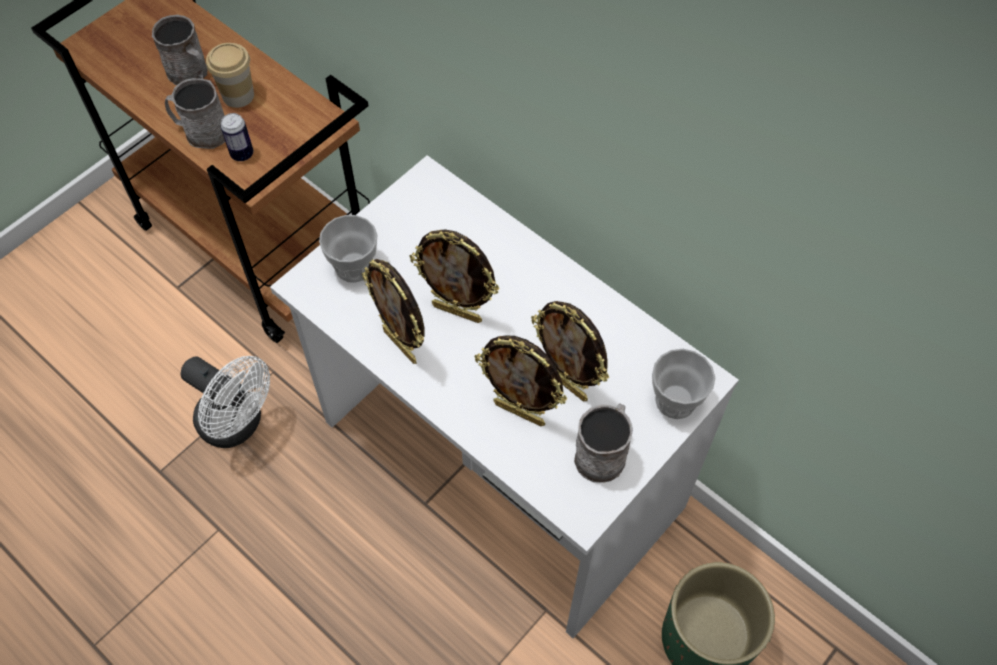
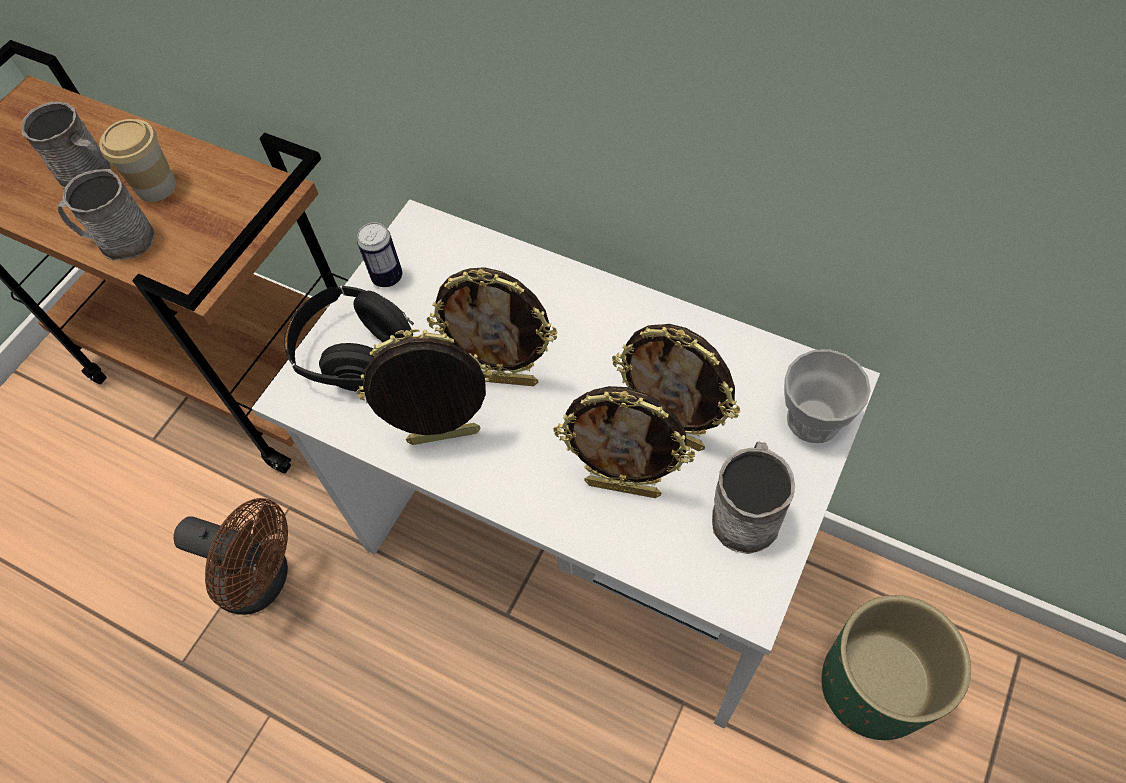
camera: 10 degrees left, 0 degrees up
(238, 425) = (262, 581): white fan -> brown fan
(242, 154) = (177, 254): can -> can (387, 277)
(354, 266) = (355, 355): cup -> black headphones
(401, 345) = (444, 440): picture frame -> picture frame turned 135 degrees clockwise

